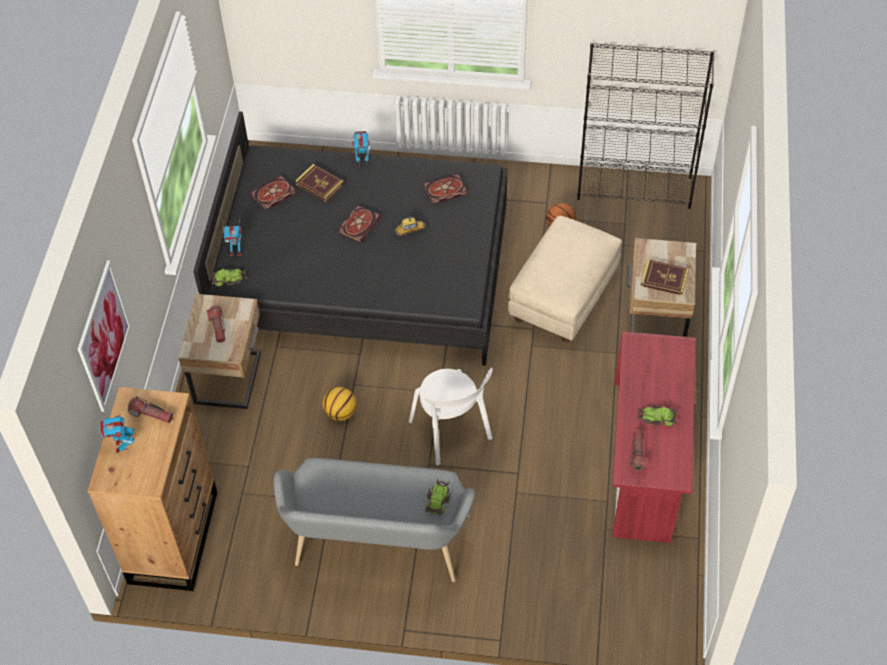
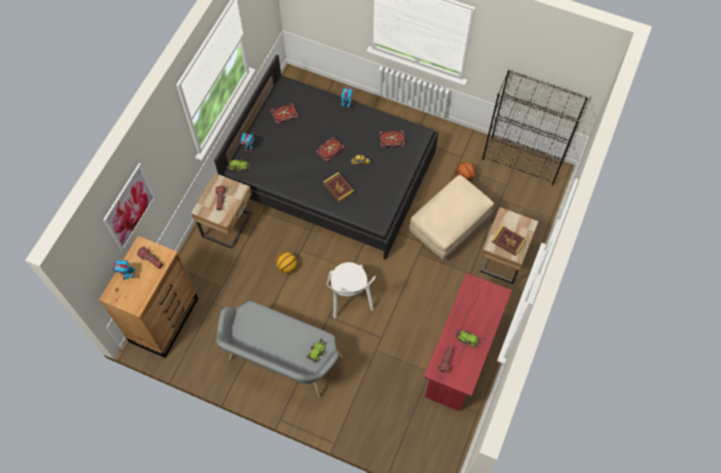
camera: 15 degrees right, 10 degrees up
(320, 185) = (315, 115): book -> book (338, 188)

